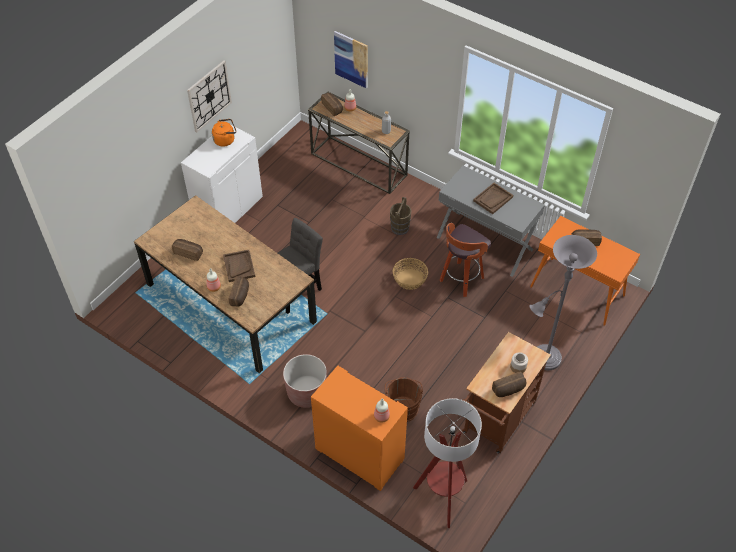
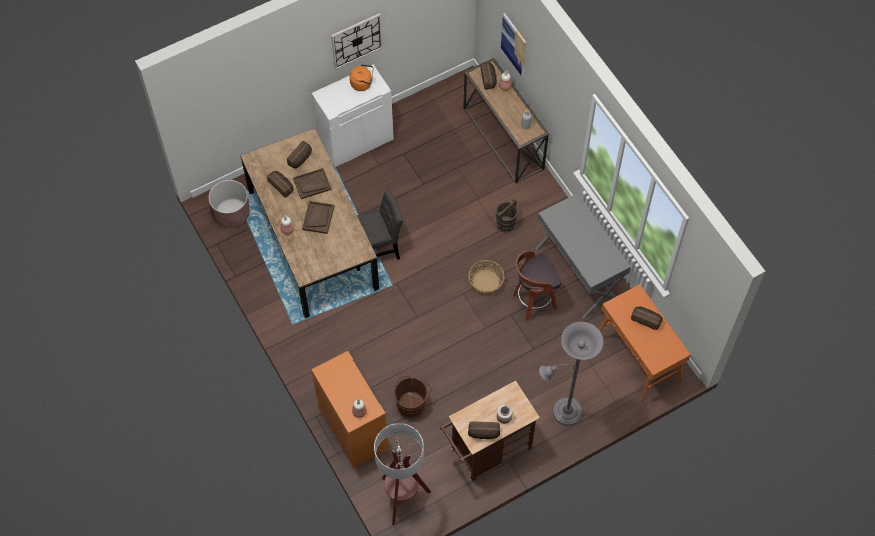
camera: 25 degrees right, 10 degrees up
(240, 296) = (306, 247): bread -> bread (301, 159)
(306, 393) = (336, 354): brown planter -> brown planter (232, 214)
(493, 199) = (584, 241): brown tray -> brown tray (312, 184)

